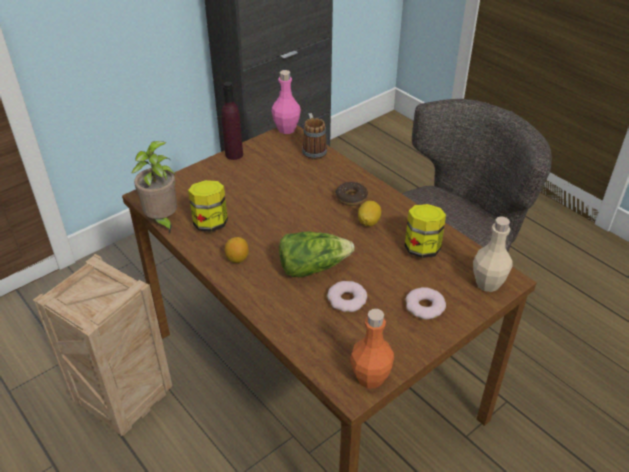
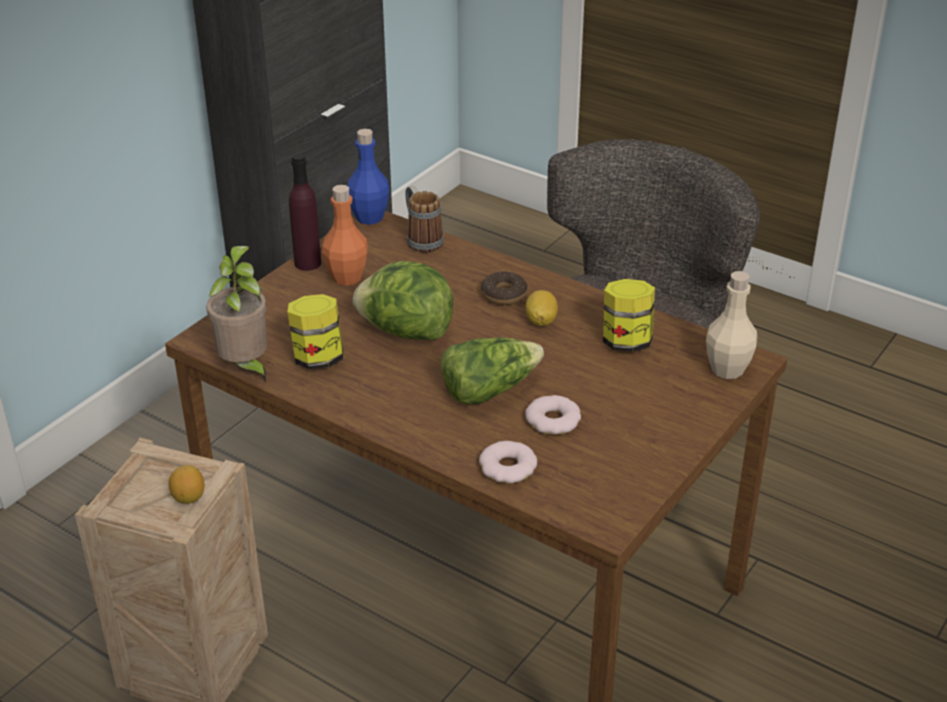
camera: 15 degrees left, 5 degrees down
(237, 259) = (379, 397): lemon -> lemon (188, 498)
(275, 214) = (406, 332): none -> lettuce
(286, 129) = (369, 217): pink bottle -> blue bottle
(370, 378) = (622, 504): orange bottle -> orange bottle (347, 277)
(425, 307) = (658, 410): donut -> donut (508, 467)

